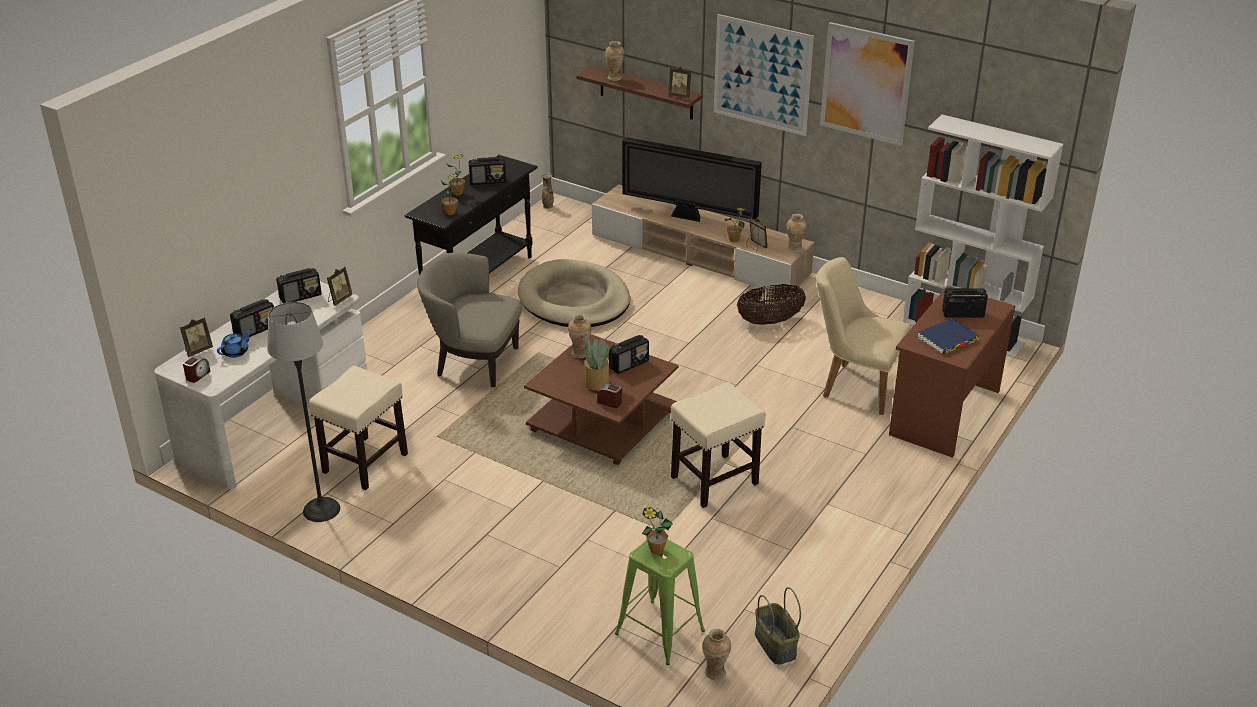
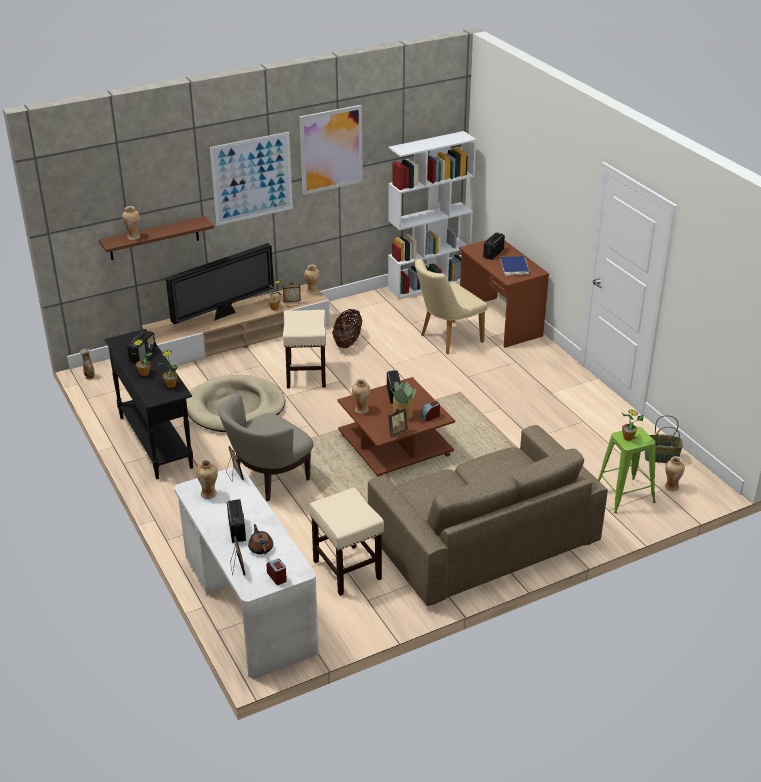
camera: 60 degrees left, 0 degrees up
(236, 352) = (261, 548): blue teapot -> brown teapot
(301, 296) = (209, 494): radio -> vase
(321, 509) = (386, 608): floor lamp -> none
(485, 538) = (482, 537): none -> brown sofa
(680, 95) = (196, 223): picture frame -> picture frame (396, 432)
(715, 480) = (496, 423): beige stool -> beige stool (306, 374)

